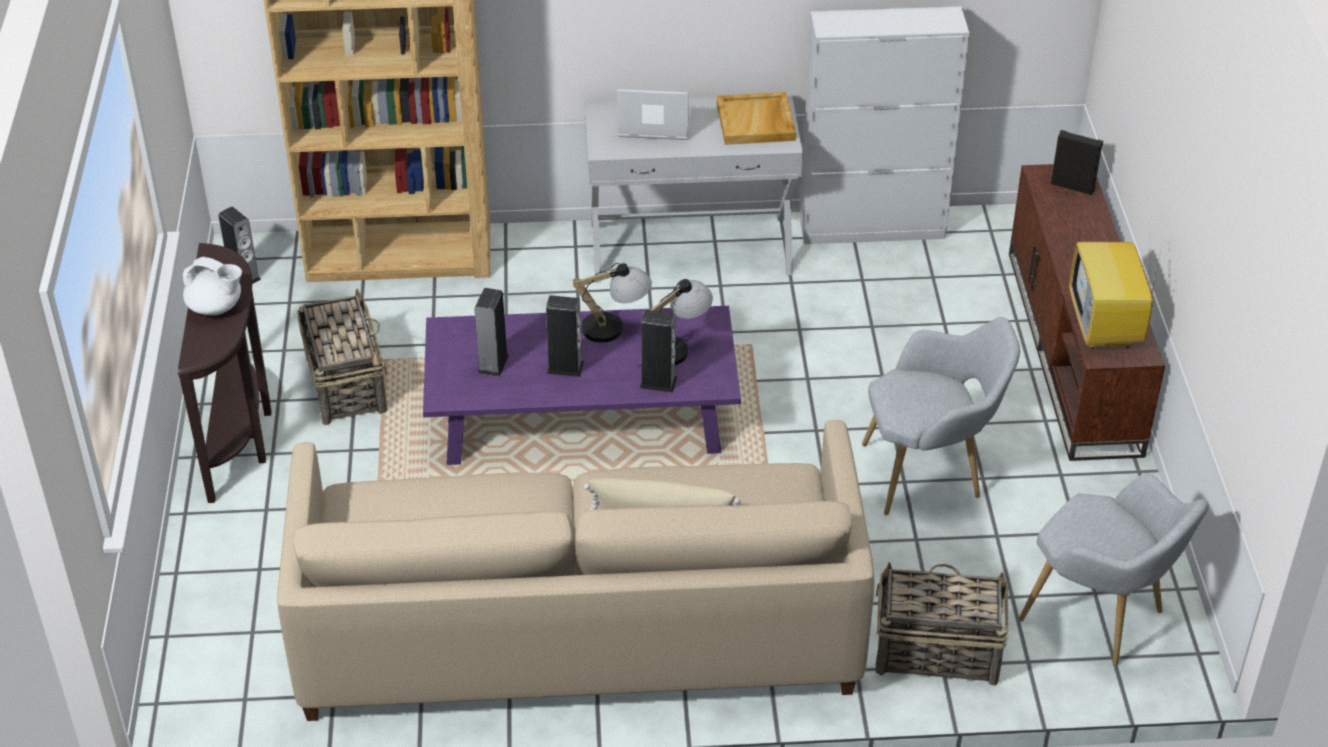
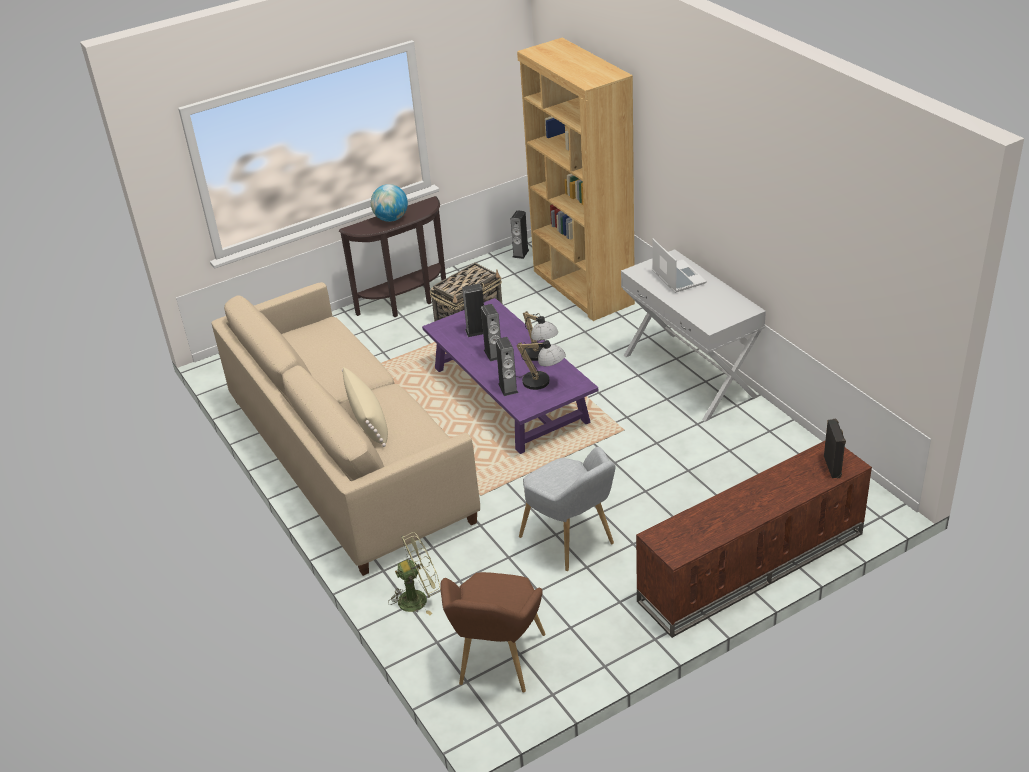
camera: 65 degrees right, 5 degrees down
(216, 307) = (391, 219): white teapot -> globe
(756, 122) = (720, 309): beige tray -> none
(872, 228) = (786, 436): white cabinet -> none
(935, 651) = (418, 598): basket -> green fan
(1101, 618) = (497, 664): grey armchair -> brown armchair
(1106, 328) = (688, 530): television -> none

